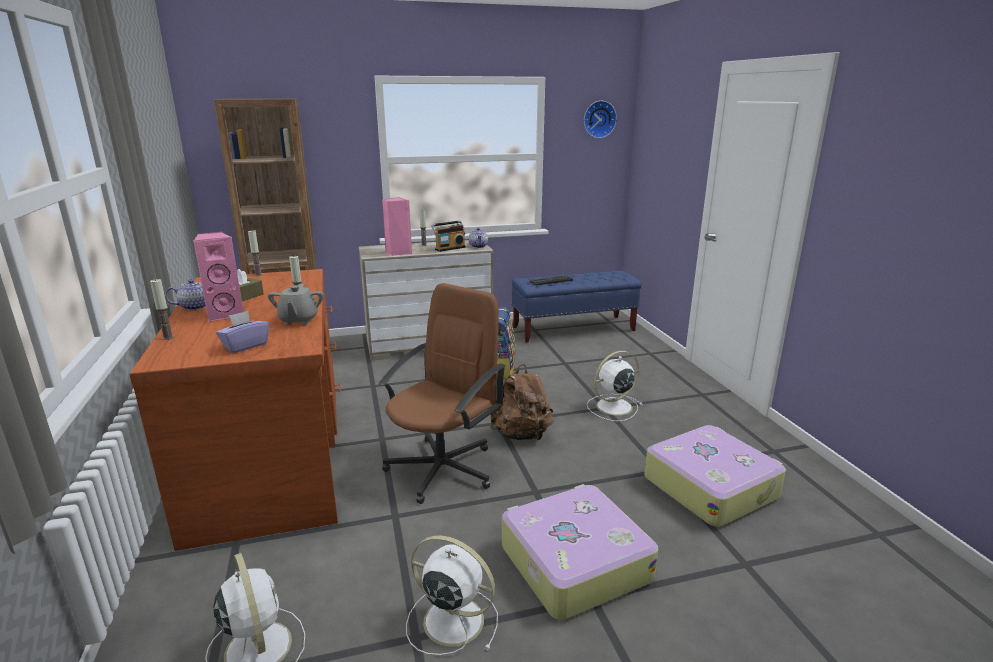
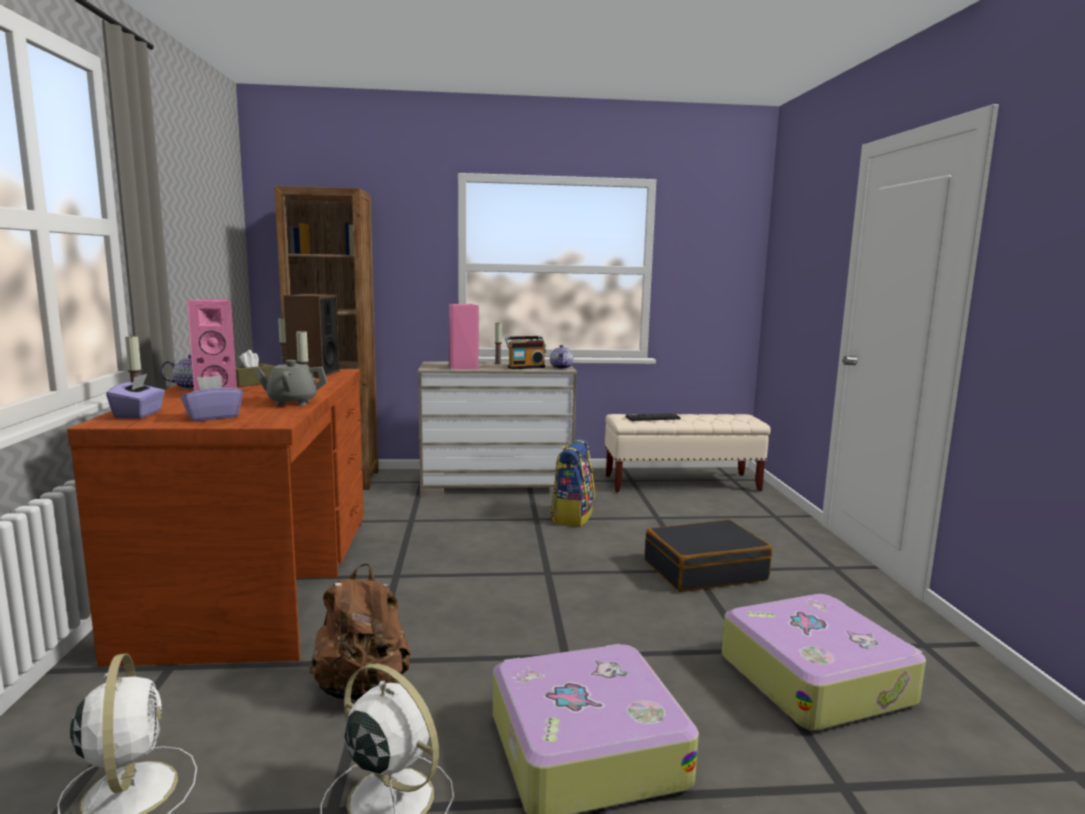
camera: 10 degrees right, 10 degrees down
(178, 349) = (139, 414): none -> purple tissue box
(288, 279) = (314, 374): none -> speaker
(298, 320) = (292, 402): grey teapot -> grey teapot turned 75 degrees clockwise
(443, 468) = (456, 615): brown office chair -> none
(522, 435) = (572, 589): brown backpack -> brown backpack (362, 690)
(574, 329) = (682, 483): blue bench -> beige bench
(598, 119) = (722, 230): wall clock -> none
(612, 407) = (704, 570): white fan -> black suitcase

